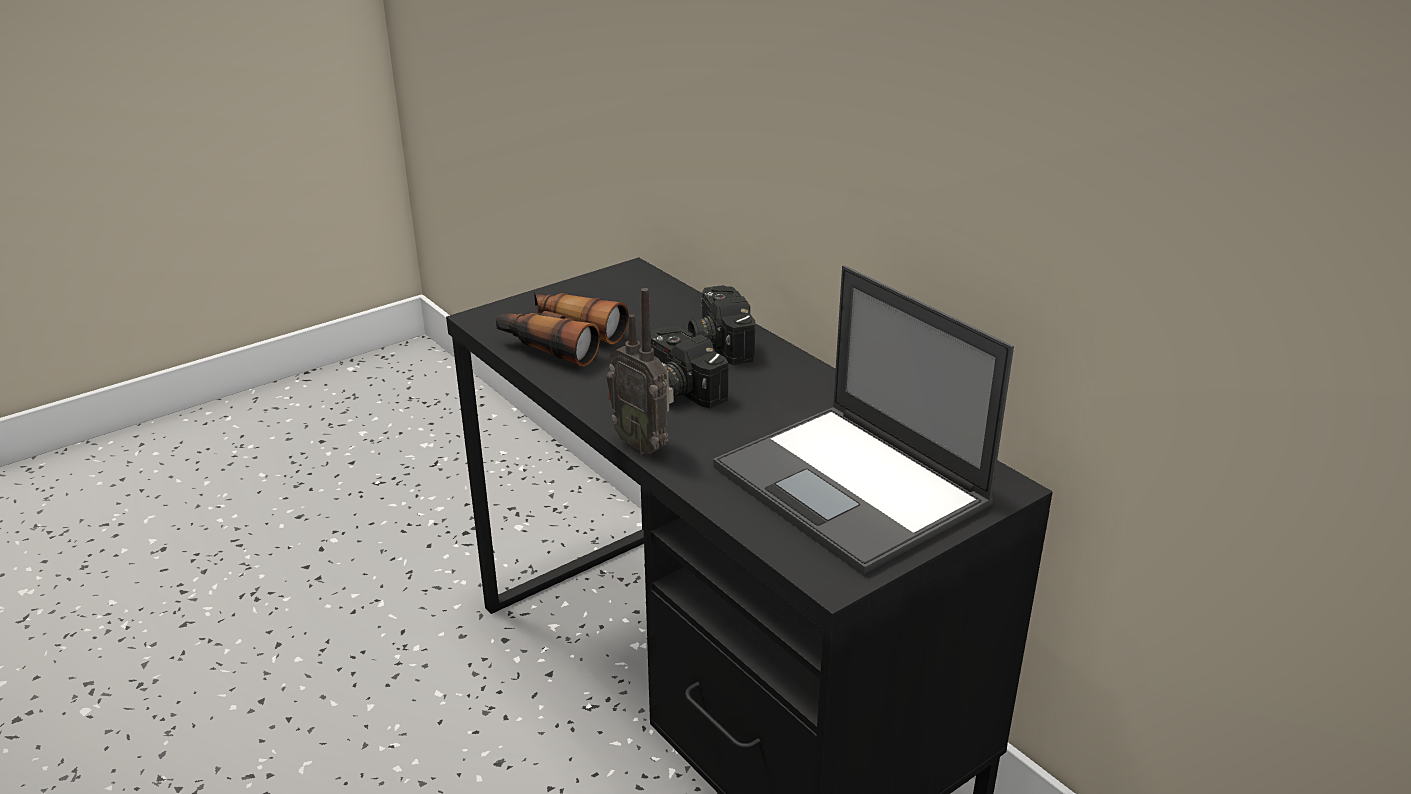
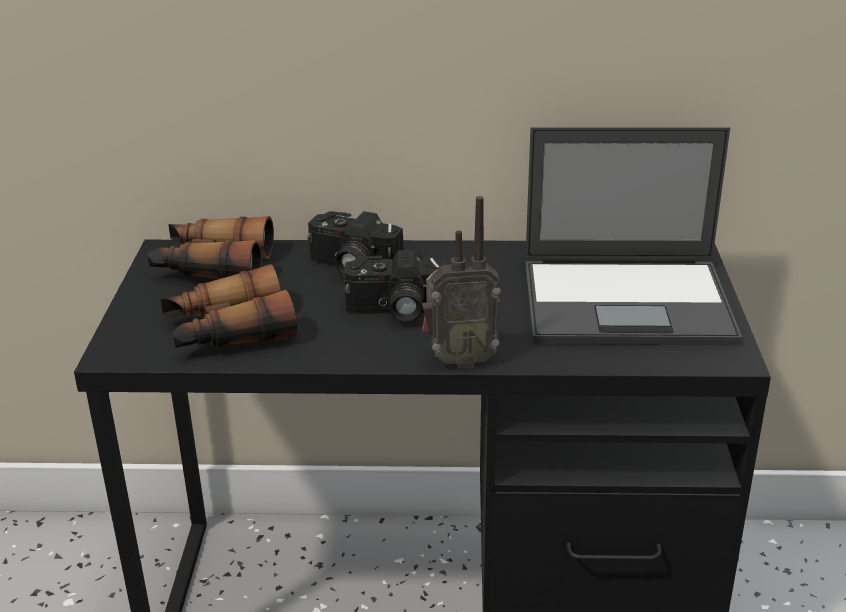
camera: 50 degrees left, 0 degrees up
(637, 295) = (212, 266): none -> binoculars

